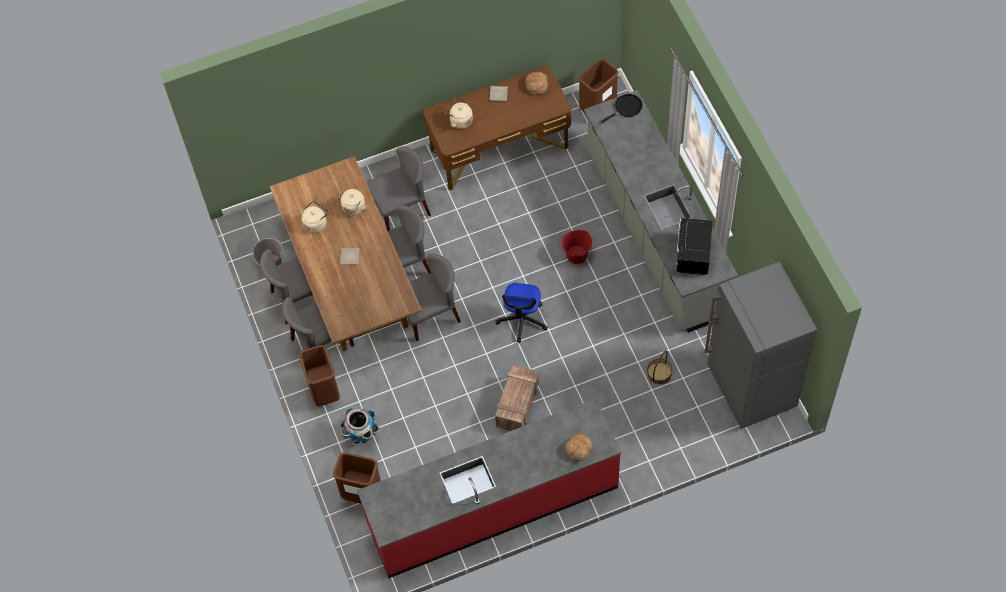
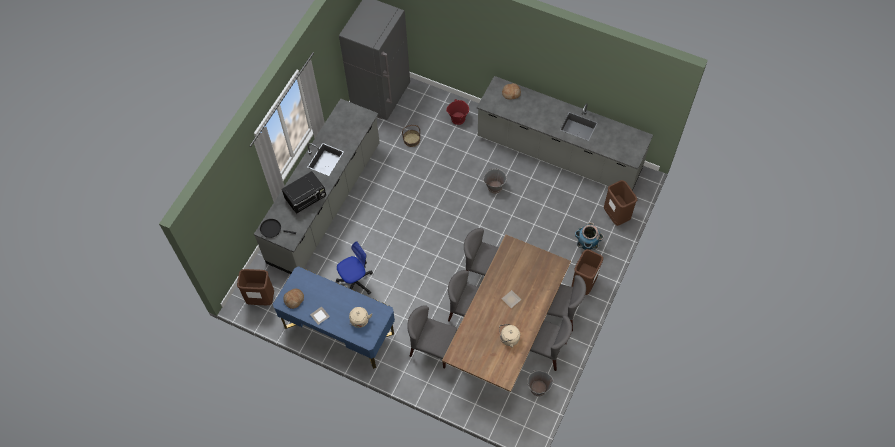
camera: 135 degrees left, 0 degrees up
(353, 209) = (478, 326): beige kettle -> none
(493, 506) = (558, 154): red counter -> grey counter
(499, 149) = (339, 330): brown desk -> blue desk
(517, 406) = (494, 187): crate -> grey bucket
(522, 320) = (442, 224): office chair -> office chair (355, 282)
(577, 255) = (376, 230): red bucket -> red bucket (458, 118)
(692, 255) = (347, 126): black microwave -> black microwave (306, 198)

